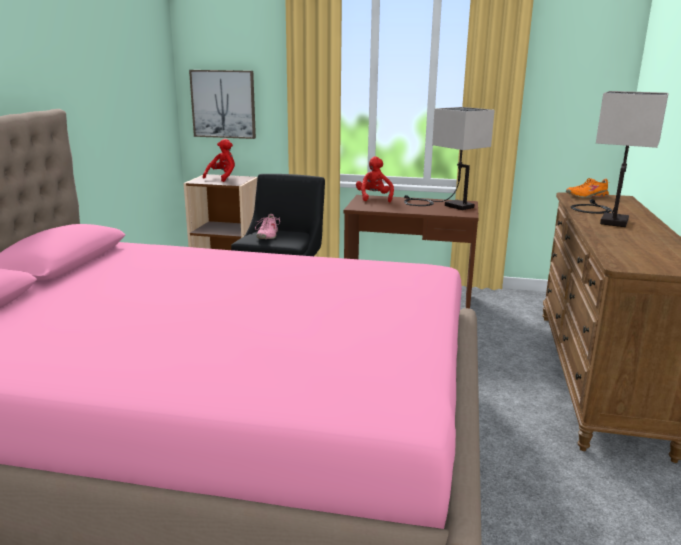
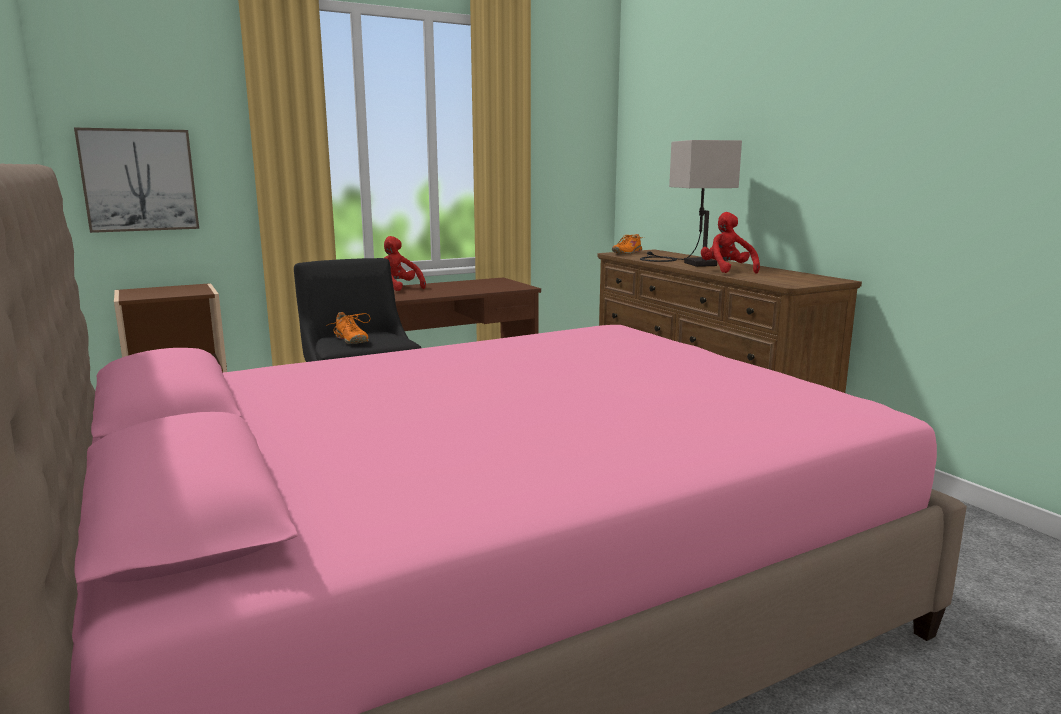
camera: 40 degrees left, 5 degrees down
(222, 178) = (161, 290): red plush toy -> red plush toy (727, 270)
(267, 235) = (351, 340): pink shoe -> orange shoe
(441, 204) = (480, 284): table lamp -> none

